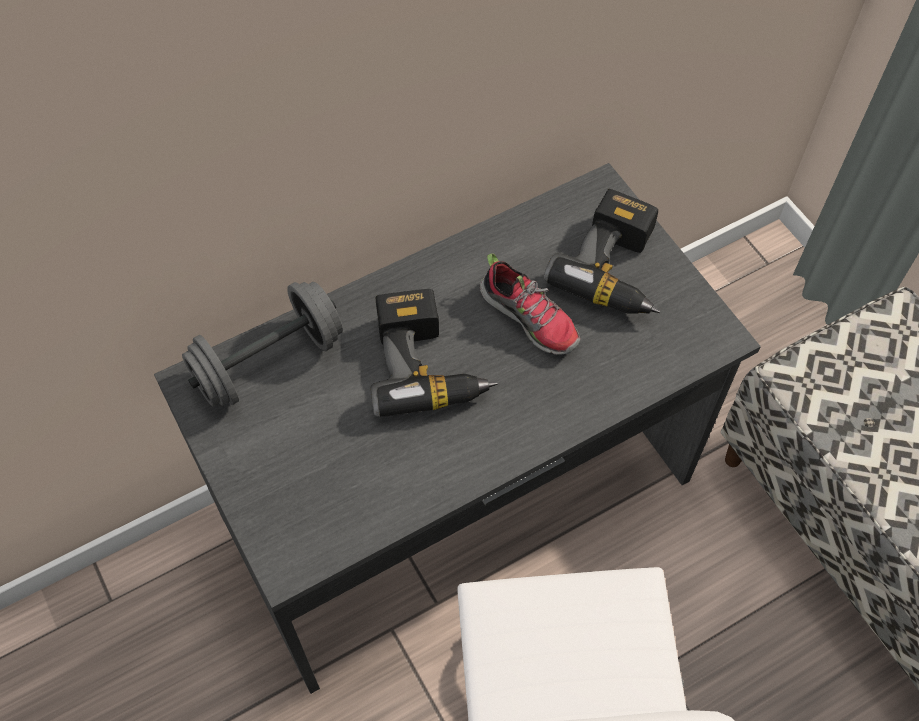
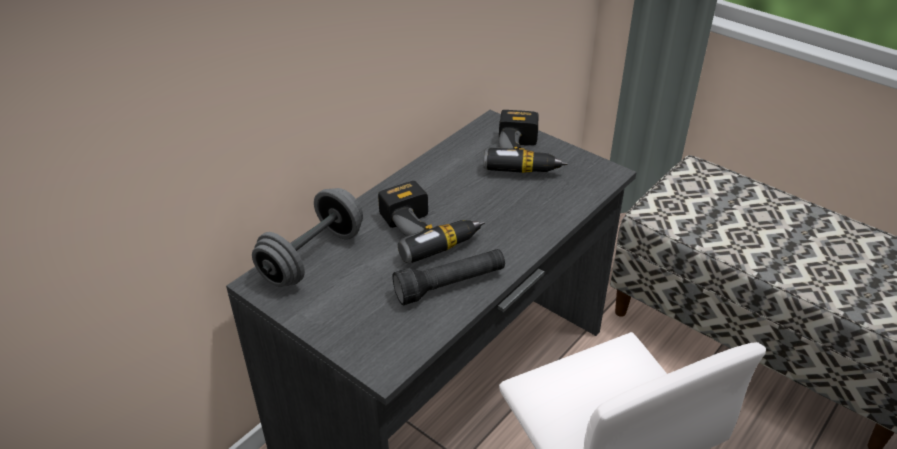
camera: 20 degrees left, 20 degrees down
(417, 464) = (450, 285): none -> black flashlight
(530, 318) = (483, 191): shoe -> none

